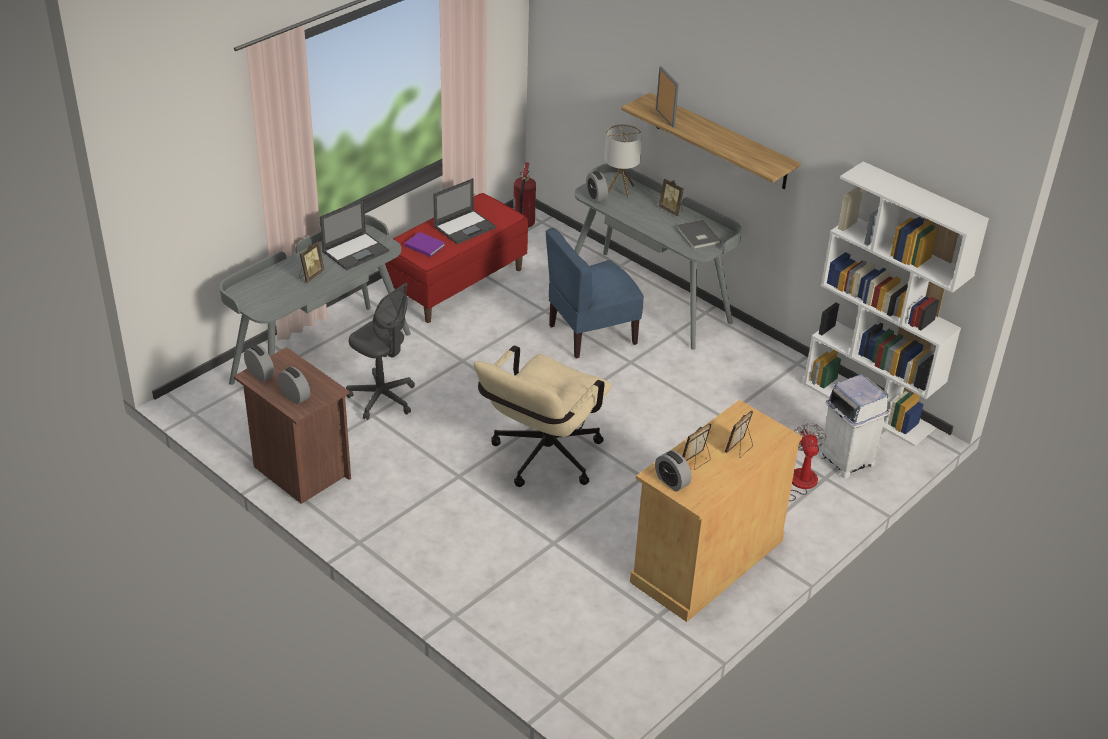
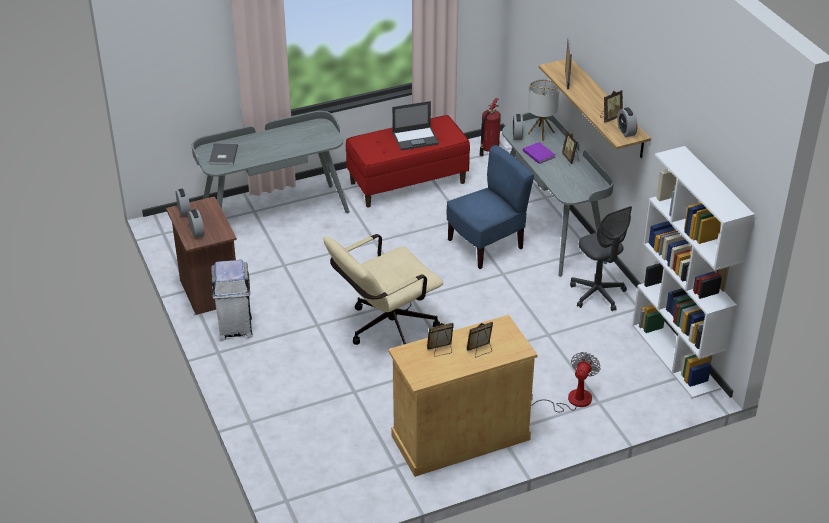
camera: 25 degrees right, 0 degrees up
(311, 275) = (264, 149): picture frame -> picture frame (610, 118)
(356, 251) = (307, 138): laptop -> none
(382, 398) = (298, 255): grey office chair -> grey office chair (597, 294)
(424, 245) = (376, 146): purple book -> purple book (538, 153)
(591, 334) = (486, 245): blue chair -> blue chair turned 150 degrees clockwise
(671, 482) = (411, 360): alarm clock -> alarm clock (626, 131)
(697, 236) = (576, 183): grey book -> grey book (222, 155)
(846, 460) = (626, 393): white trash can -> white trash can (235, 327)

